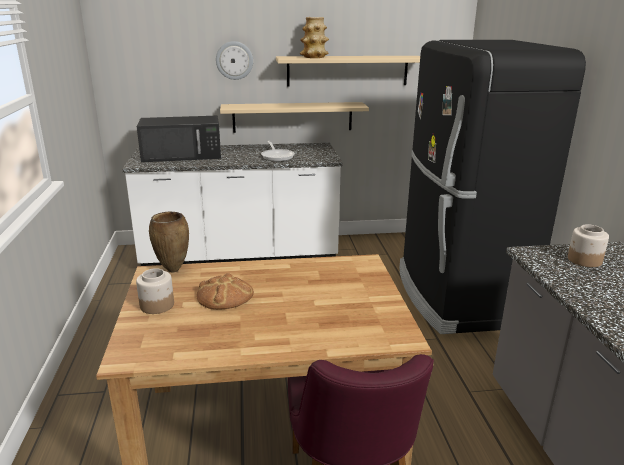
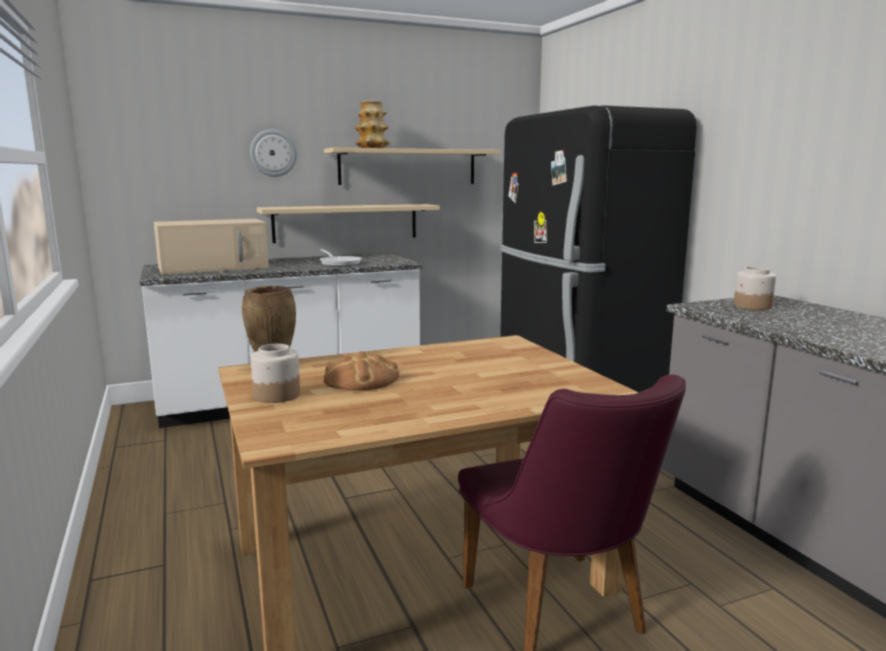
camera: 15 degrees left, 10 degrees down
(183, 155) = (215, 267): black microwave -> beige microwave

